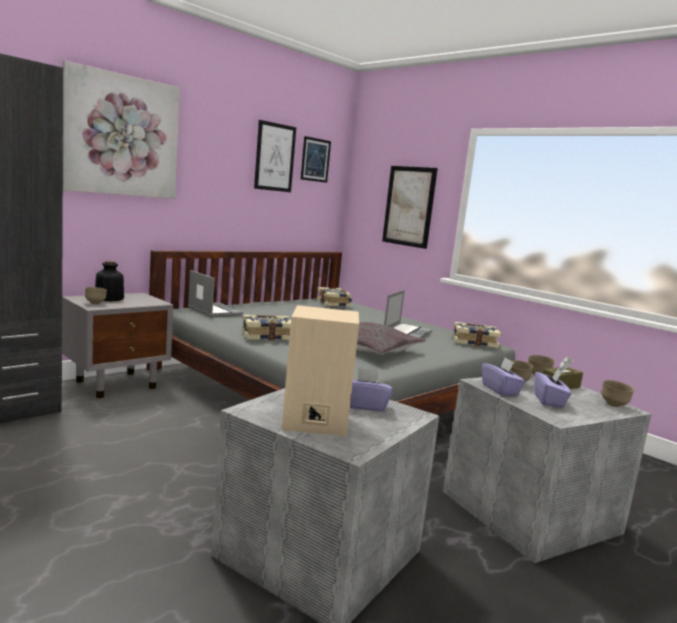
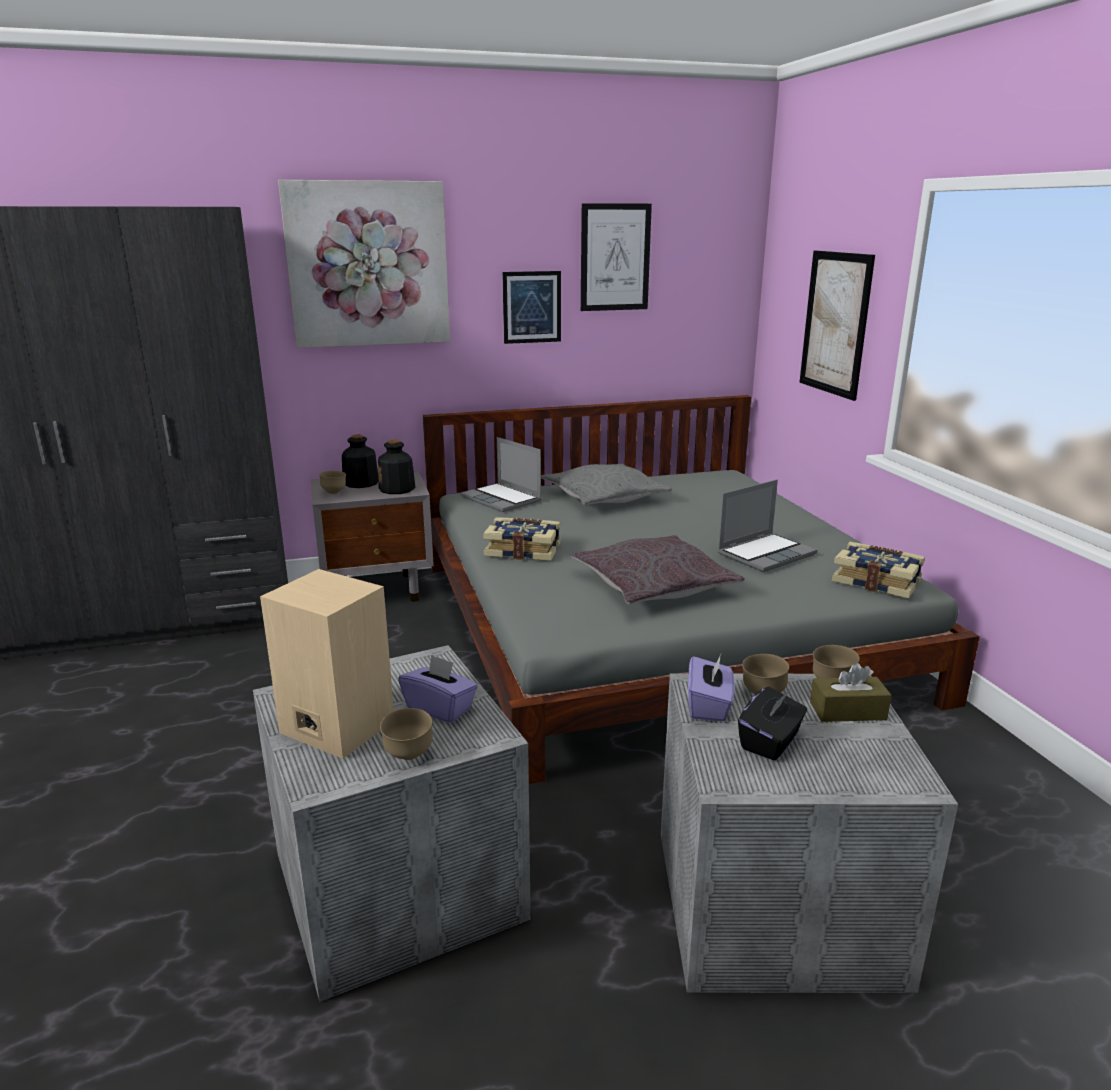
camera: 30 degrees right, 10 degrees up
(144, 302) = (397, 489): none -> bottle
(213, 311) = (502, 499): laptop -> laptop turned 150 degrees clockwise
(278, 309) = (604, 497): none -> grey pillow
(315, 160) = (693, 250): picture -> picture (532, 307)
(334, 303) = (713, 485): book -> none
(549, 401) = (770, 742): purple tissue box -> black tissue box
(614, 405) = (897, 772): brown bowl -> brown bowl (408, 756)

